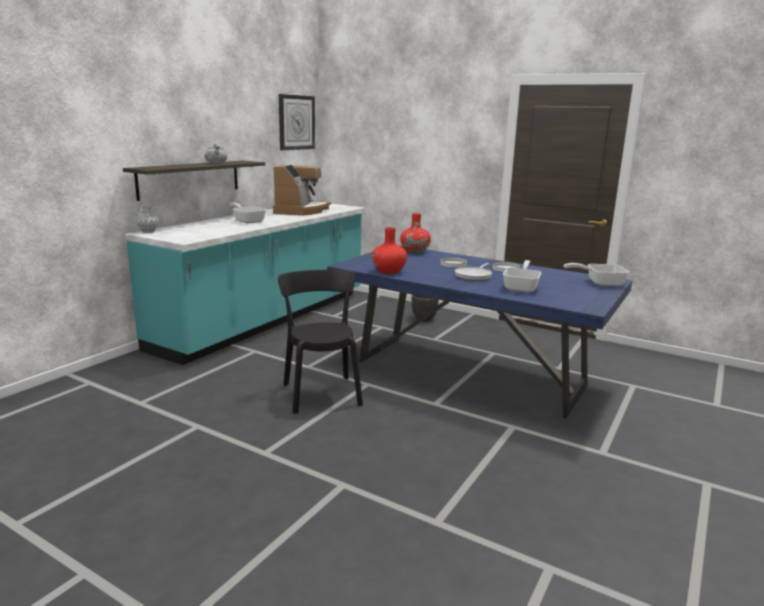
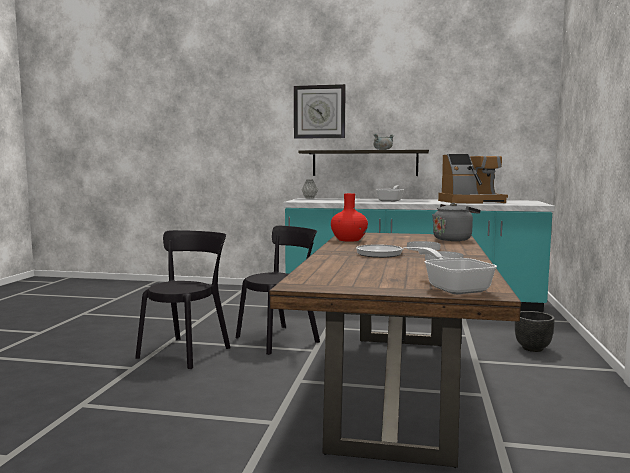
camera: 70 degrees right, 10 degrees down
(296, 122) = (513, 114): wall clock -> wall clock (319, 112)
(314, 446) = (187, 351): none -> black chair
(414, 251) = (453, 239): red vase -> grey kettle
(470, 373) = (396, 388): blue dining table -> brown dining table
(522, 287) = (359, 266): frying pan -> none

